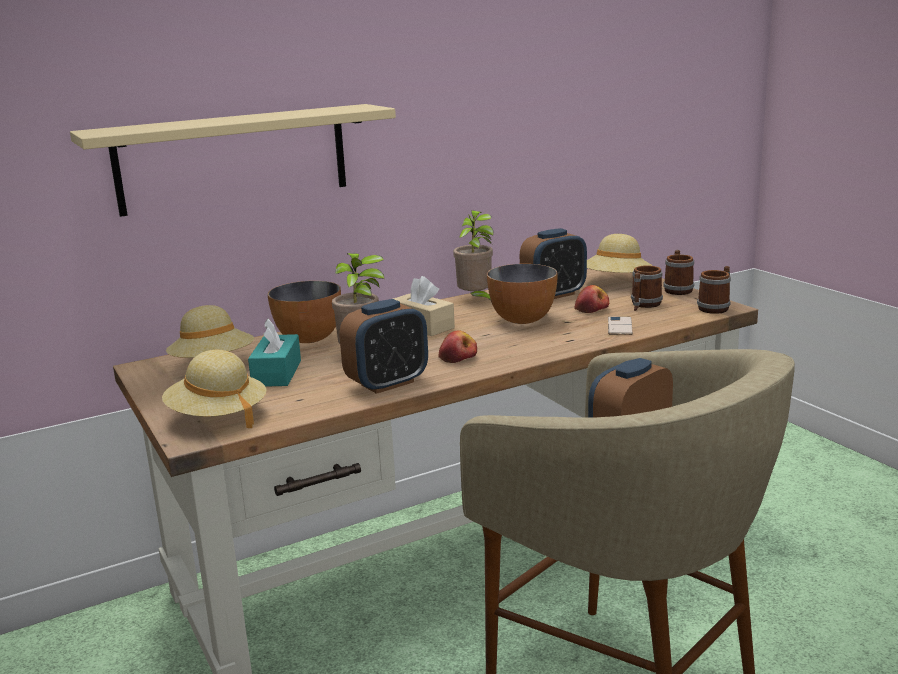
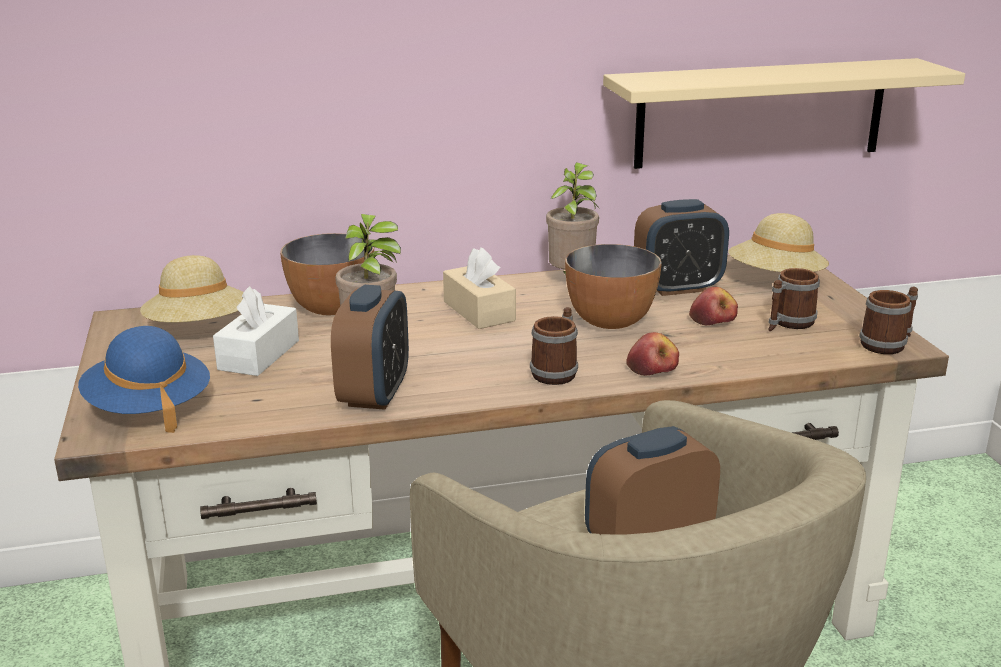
camera: 15 degrees right, 5 degrees up
(217, 417) = (148, 408): beige hat -> blue hat
(233, 159) = (256, 71): beige shelf -> beige shelf (761, 113)
(277, 373) = (259, 355): turquoise tissue box -> white tissue box
(387, 383) = (374, 394): alarm clock -> alarm clock turned 60 degrees counterclockwise
(458, 358) = (487, 369): apple -> apple (652, 368)
(620, 326) = (732, 353): phone -> none
(677, 289) = (853, 304): mug -> mug (557, 371)

